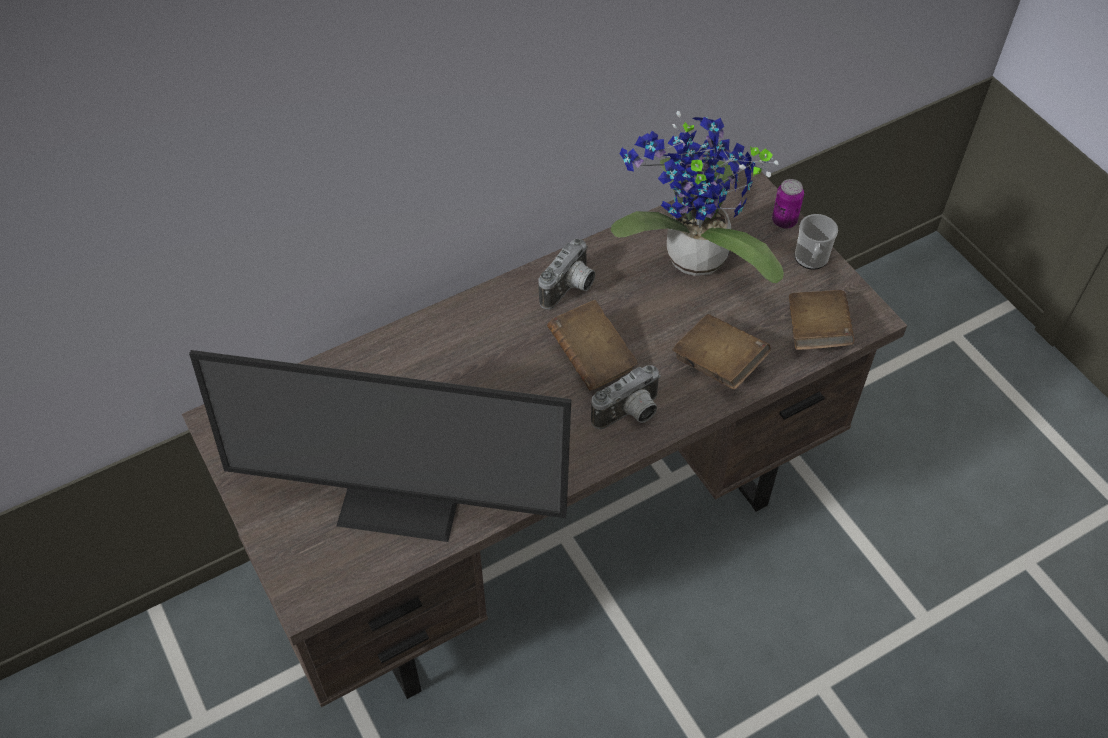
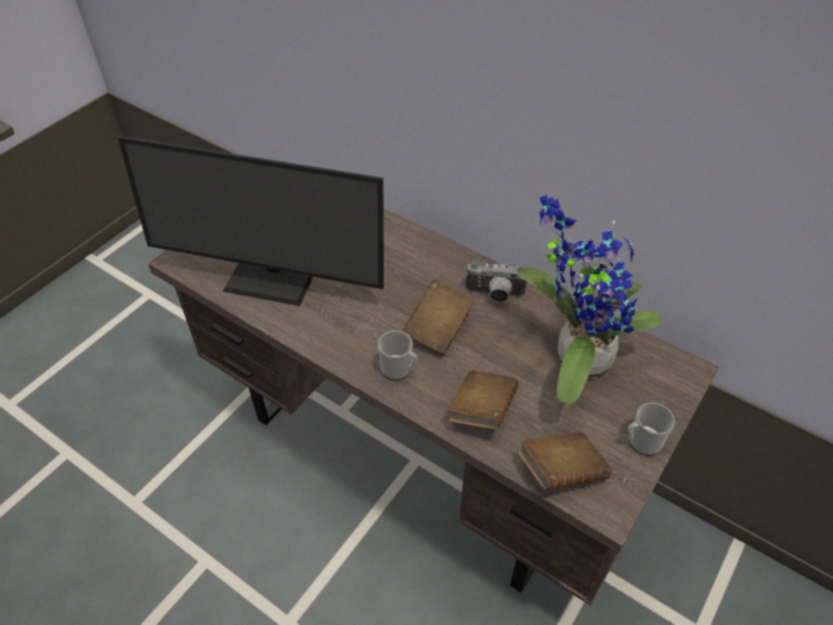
camera: 65 degrees right, 5 degrees down
(403, 489) = (274, 272): monitor -> monitor turned 60 degrees counterclockwise
(630, 414) = (399, 370): camera -> mug
(784, 221) = (670, 408): can -> none

